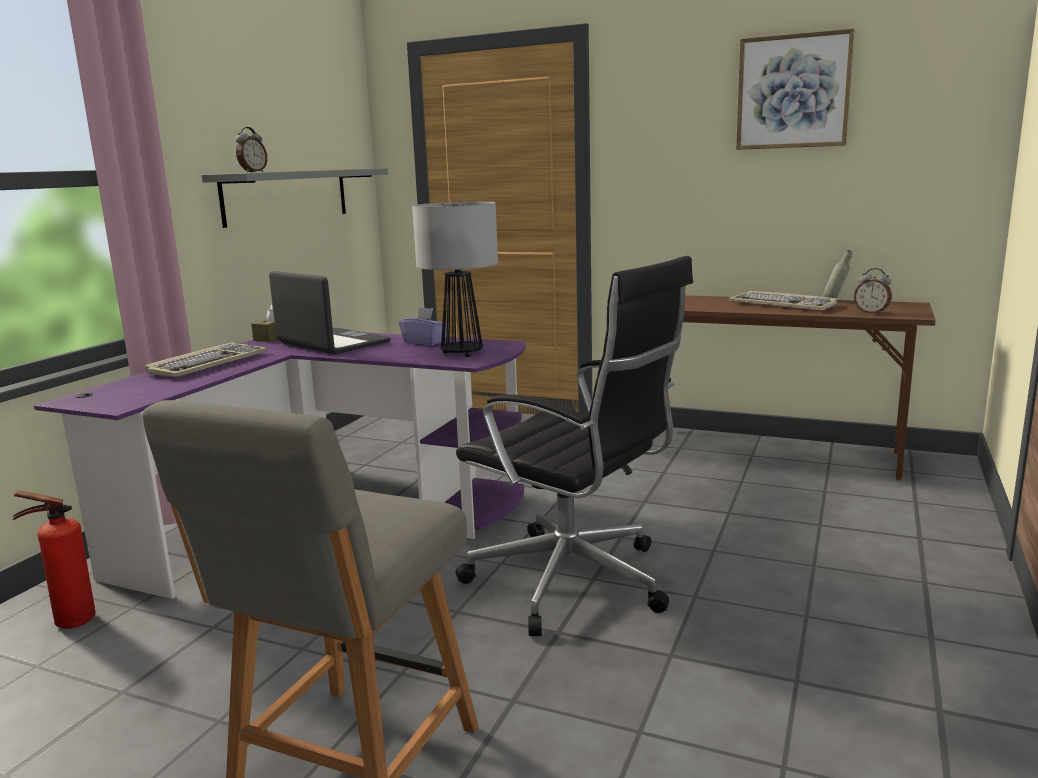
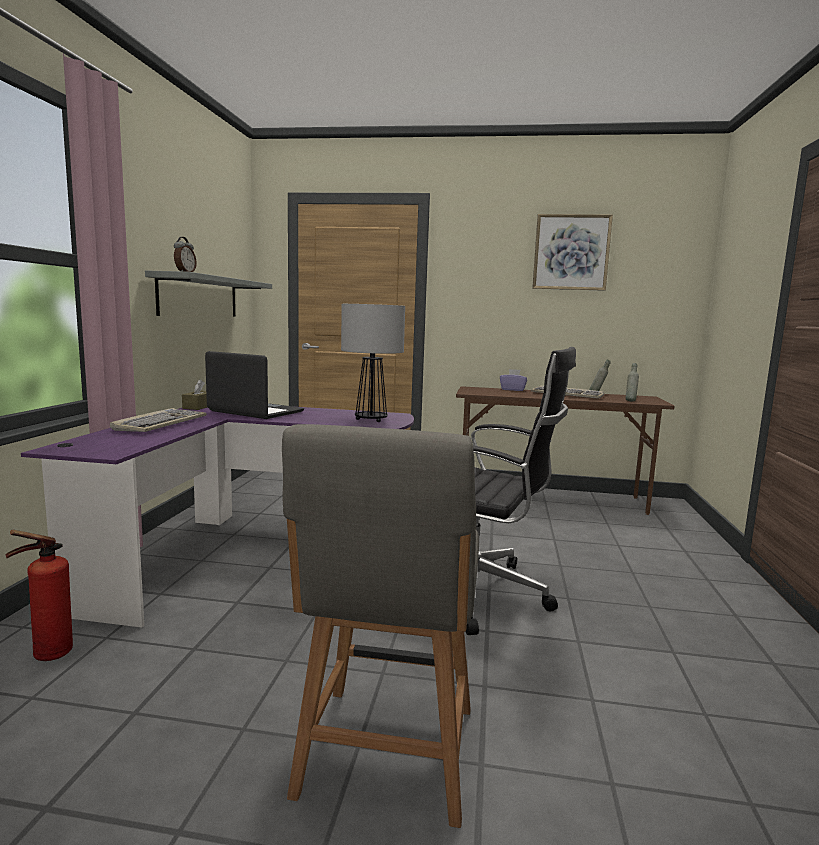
camera: 15 degrees left, 5 degrees down
(425, 342) = (332, 412): purple tissue box -> purple tissue box (513, 389)
(871, 313) = (630, 401): alarm clock -> grey bottle

